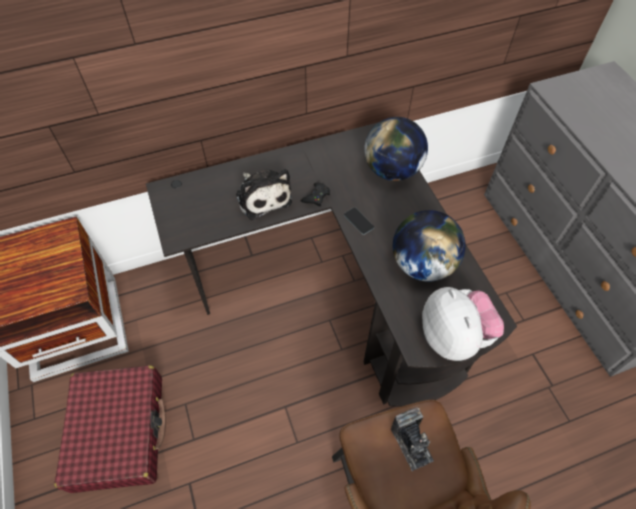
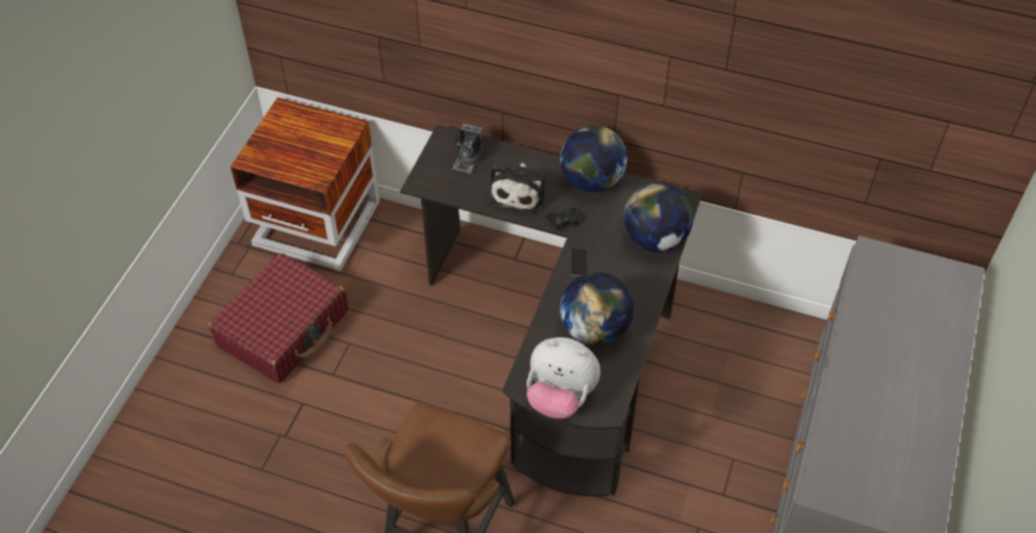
camera: 40 degrees right, 5 degrees down
(307, 156) = (592, 181): none -> globe
(411, 443) = (455, 444): camera -> camera (467, 158)
(454, 336) = (560, 396): plush toy -> plush toy turned 90 degrees clockwise

